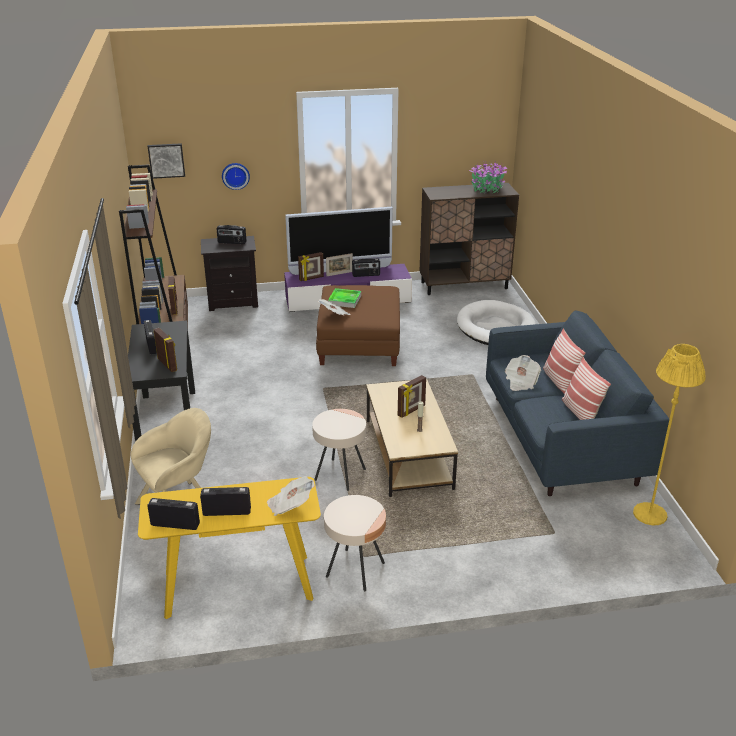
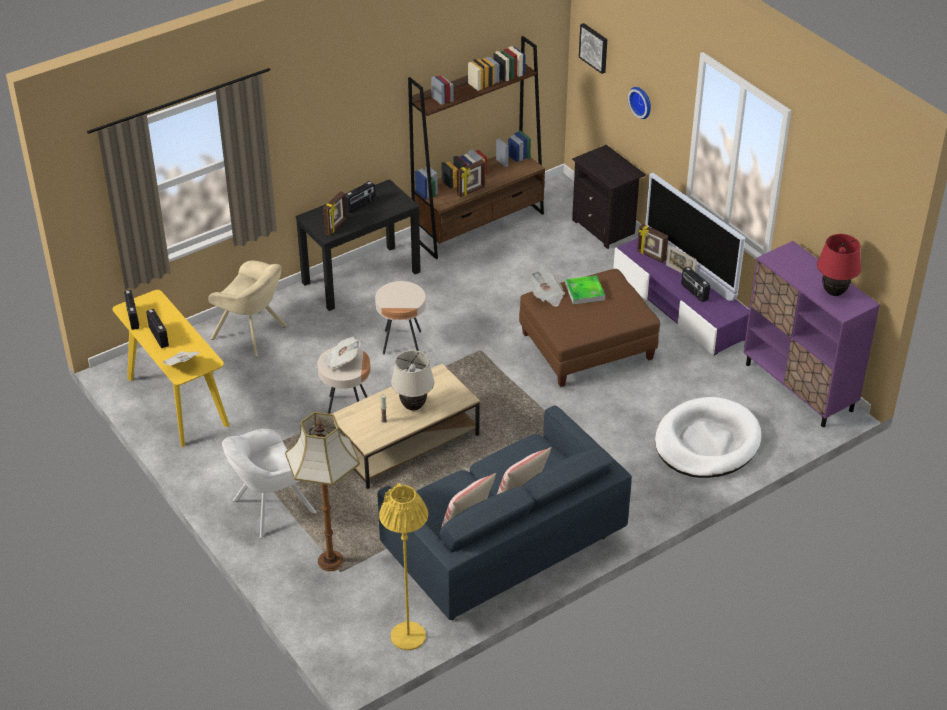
camera: 65 degrees right, 10 degrees up
(232, 242) = (615, 167): radio -> none
(355, 570) = (227, 459): beige side table -> beige side table (402, 343)
(411, 411) = (413, 406): picture frame -> beige table lamp
(445, 557) = (270, 508): none -> white armchair
(464, 285) = (799, 387): brown cabinet -> purple cabinet
(486, 189) = (834, 292): potted plant -> red table lamp
(521, 382) = (499, 463): newspaper -> newspaper (341, 360)
(539, 536) = (330, 562): none -> floor lamp

